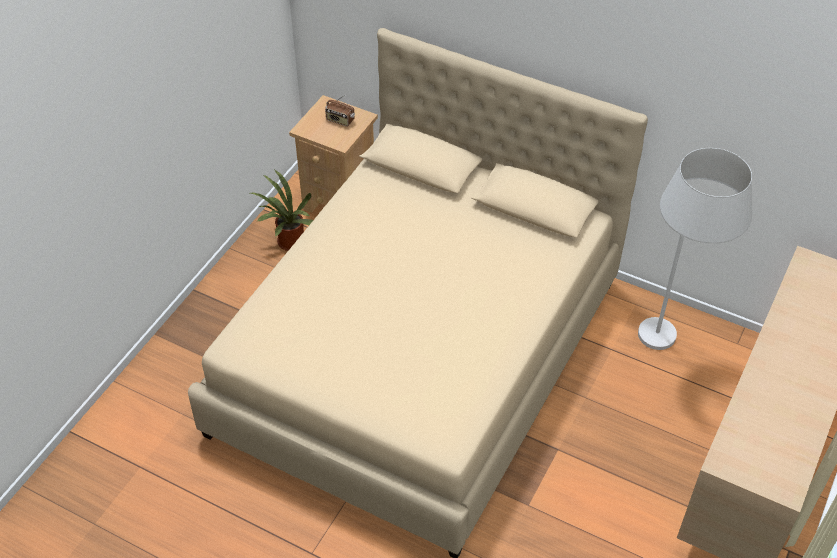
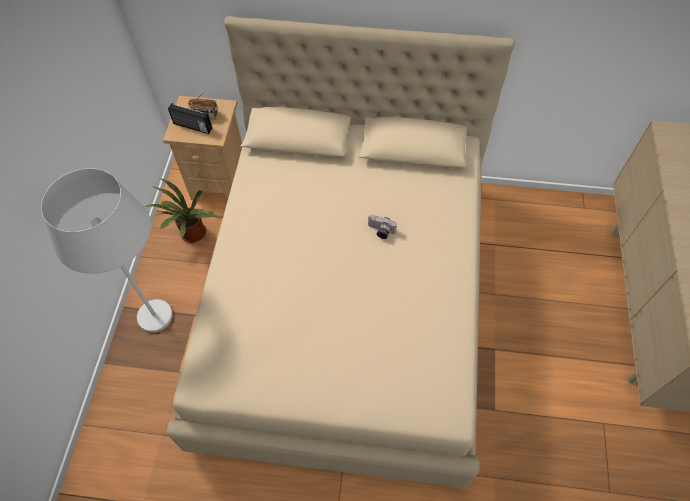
camera: 20 degrees left, 10 degrees up
(323, 127) = (192, 126): none -> radio
(461, 272) = (380, 231): none -> camera
(667, 350) = (536, 231): white floor lamp -> white floor lamp (166, 329)

